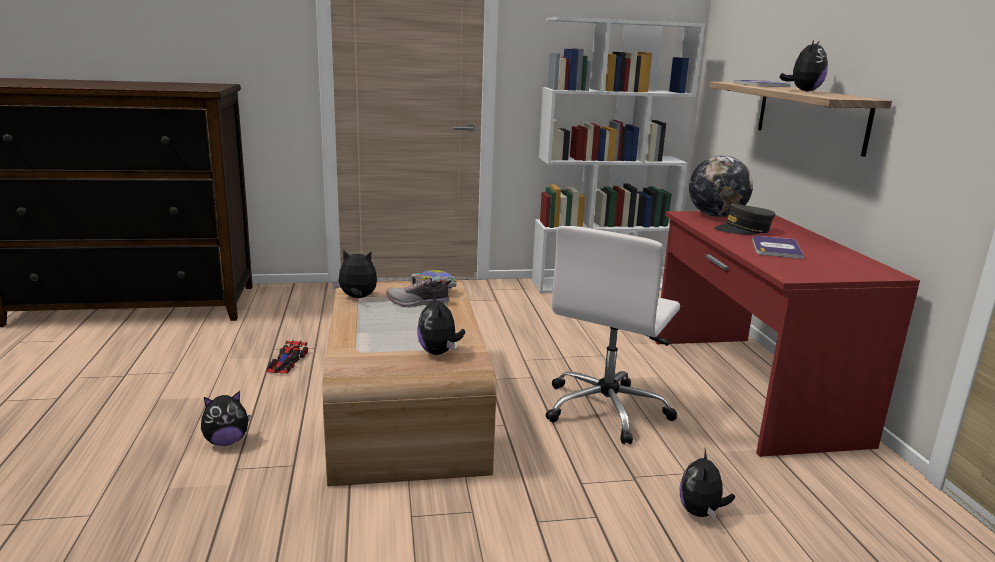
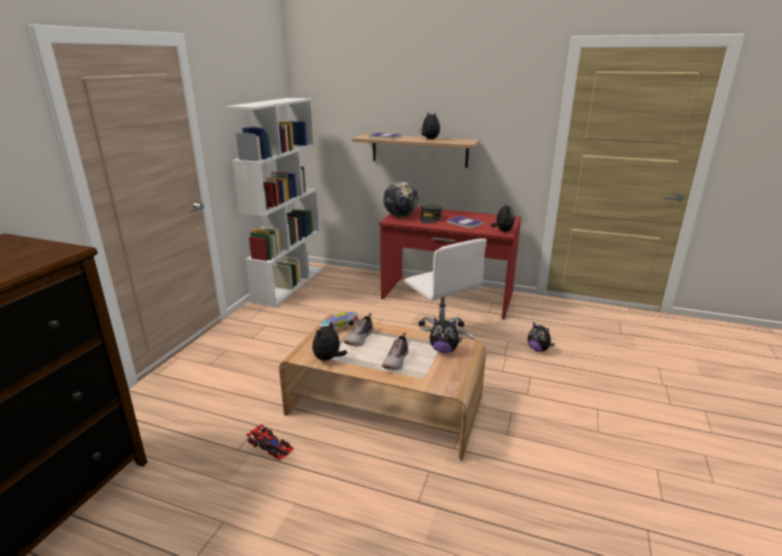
camera: 60 degrees left, 5 degrees up
(226, 441) = (377, 501): plush toy -> plush toy (502, 231)
(384, 330) = (396, 361): none -> shoe

